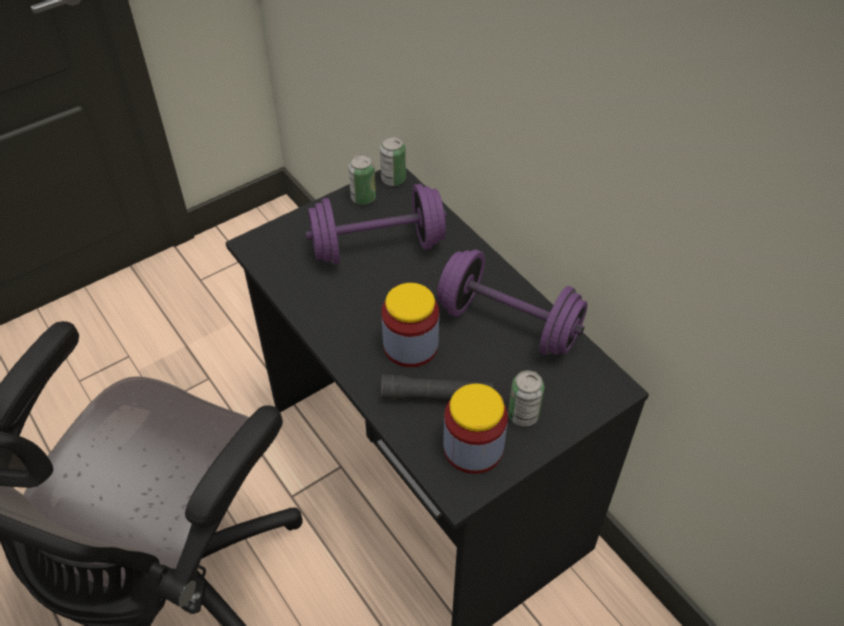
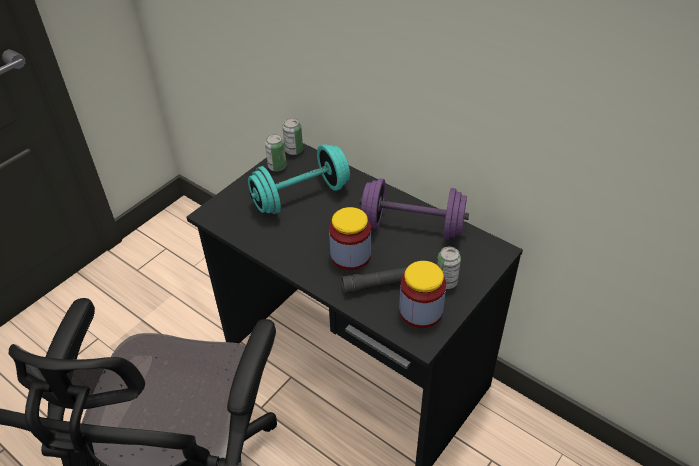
camera: 15 degrees left, 5 degrees down
(378, 247) = (301, 196): purple dumbbell -> turquoise dumbbell

